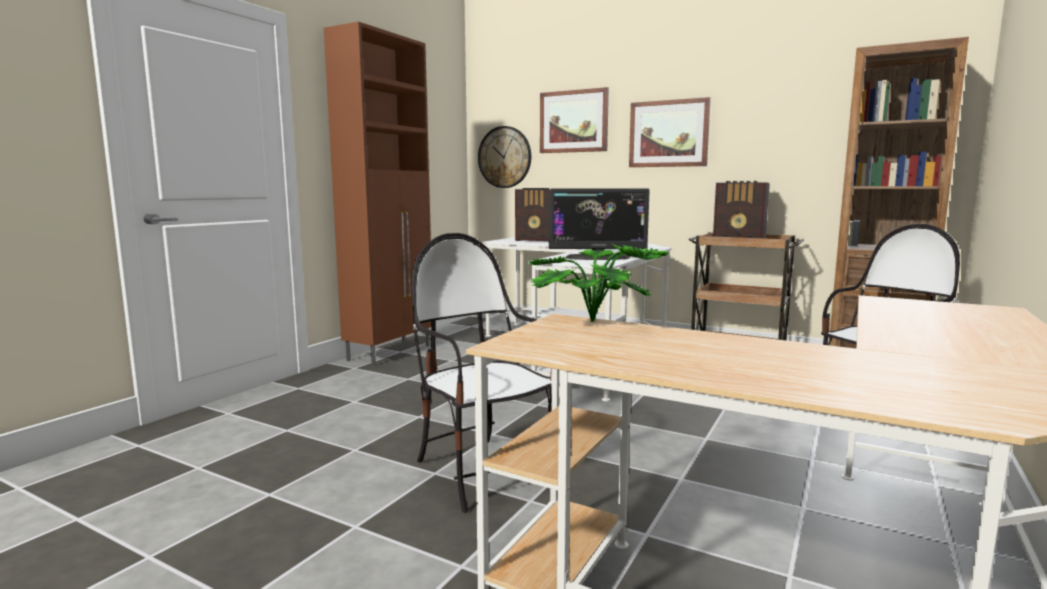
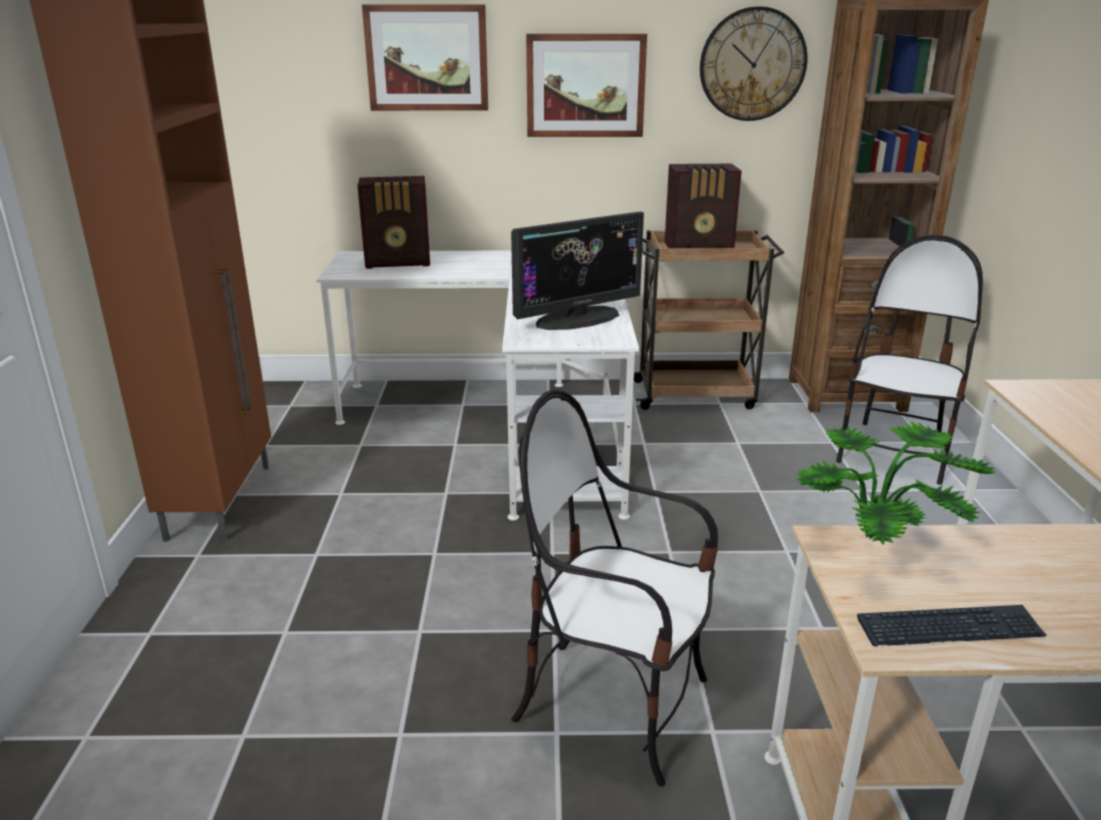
camera: 30 degrees left, 15 degrees up
(504, 157) = (300, 115): wall clock -> wall clock (752, 64)
(559, 348) = (949, 629): none -> keyboard

